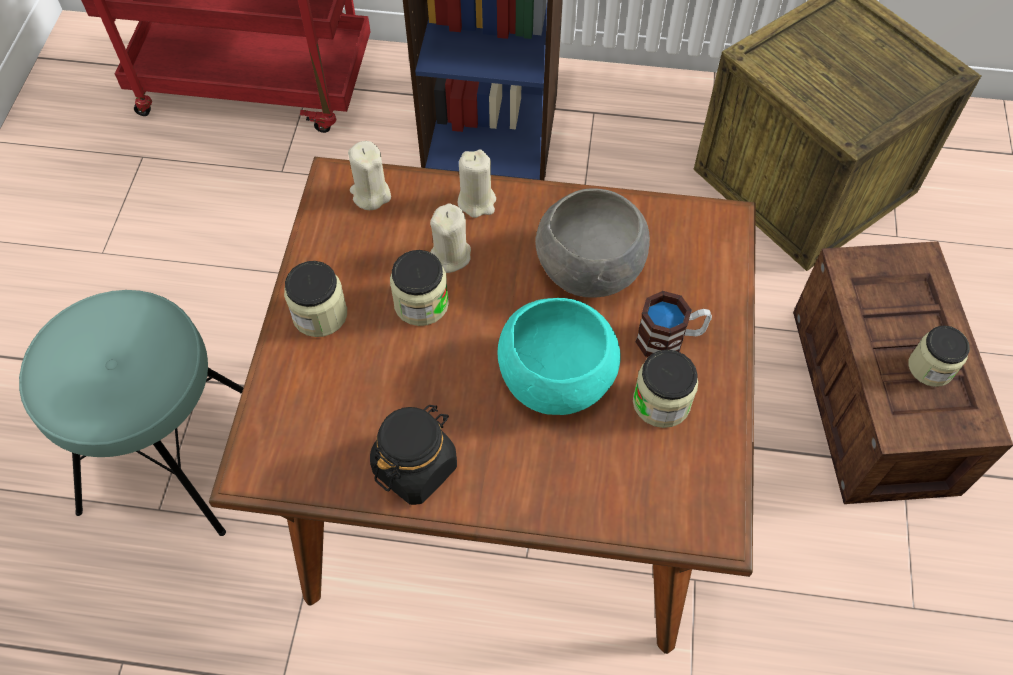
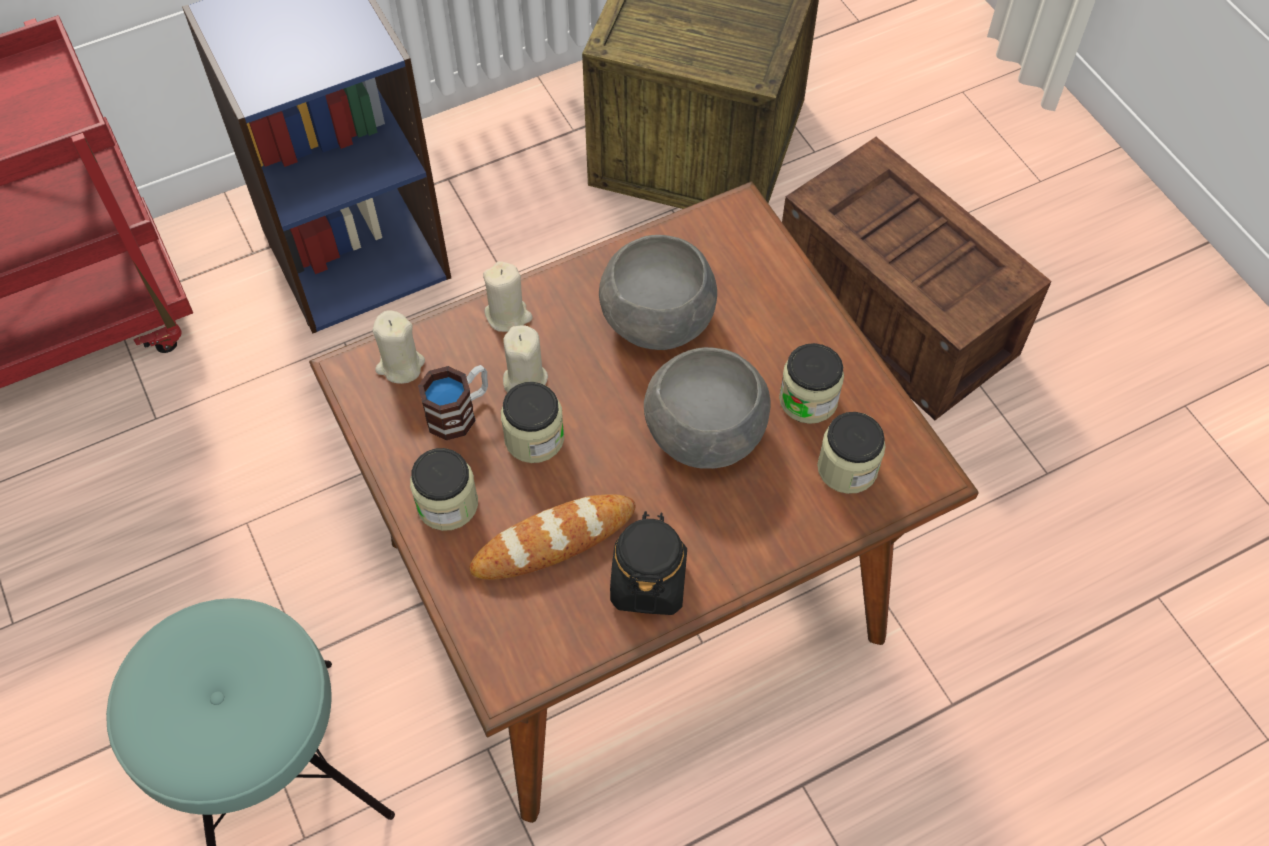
camera: 35 degrees left, 0 degrees up
(372, 389) = (553, 540): none -> bread
(555, 377) = (705, 431): turquoise bowl -> grey bowl
(670, 339) = (774, 342): mug -> mug (459, 412)
(930, 367) = (945, 253): jar -> jar (847, 468)

